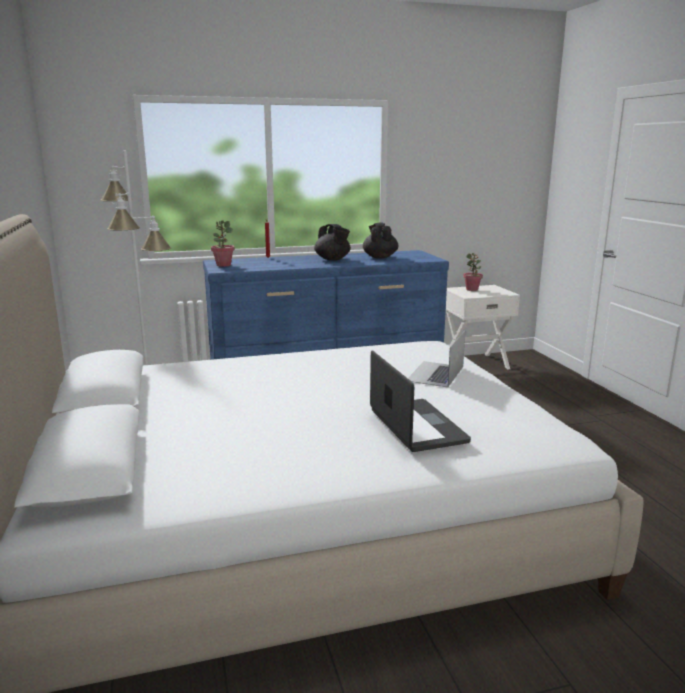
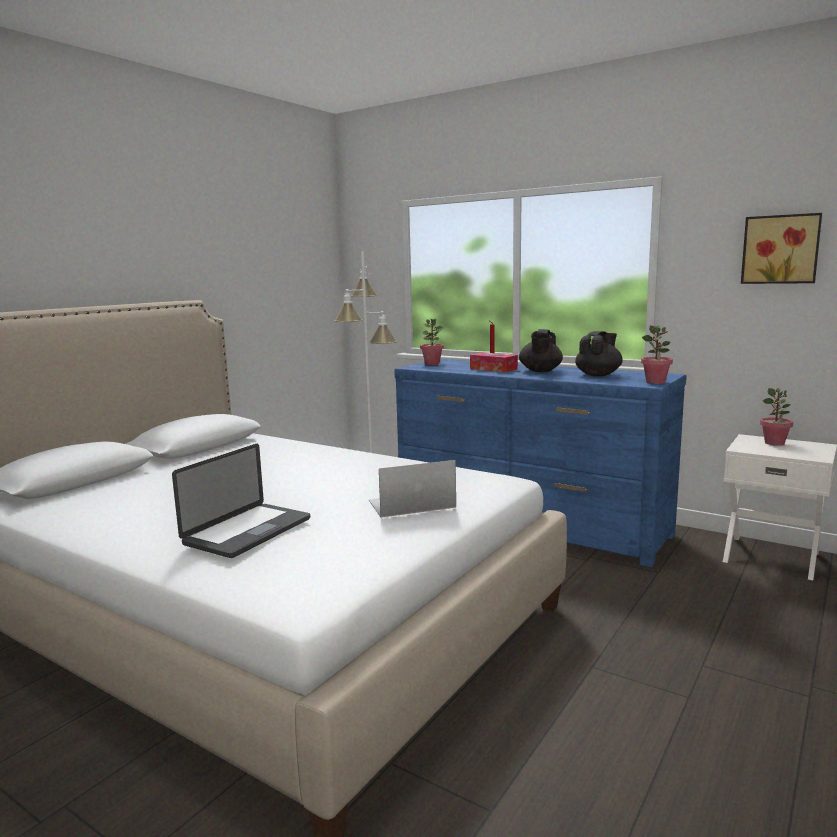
camera: 50 degrees right, 5 degrees down
(293, 262) = (493, 369): none -> tissue box
(429, 257) = (655, 382): none -> potted plant
(462, 159) = (780, 249): none -> picture

